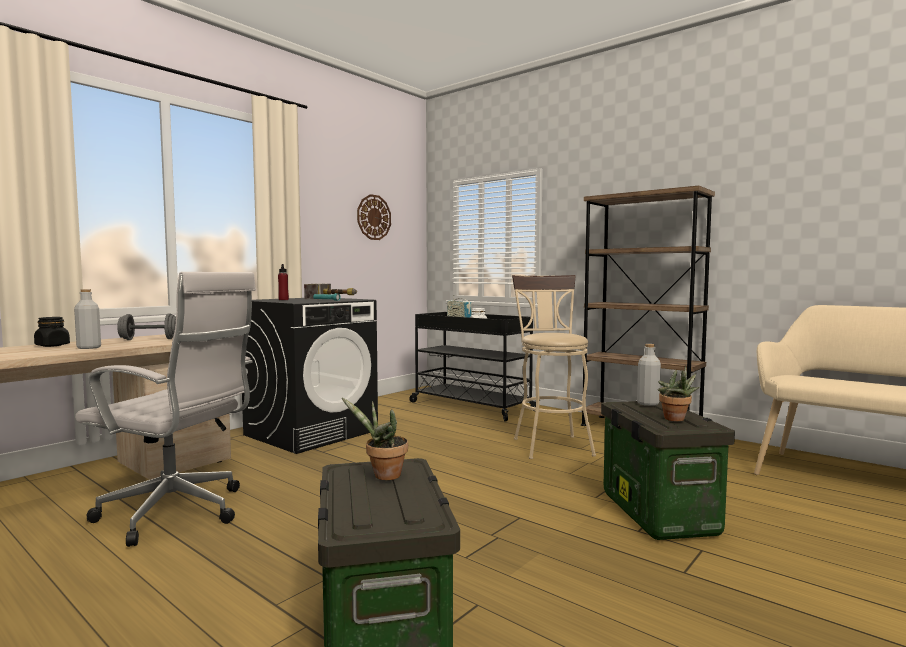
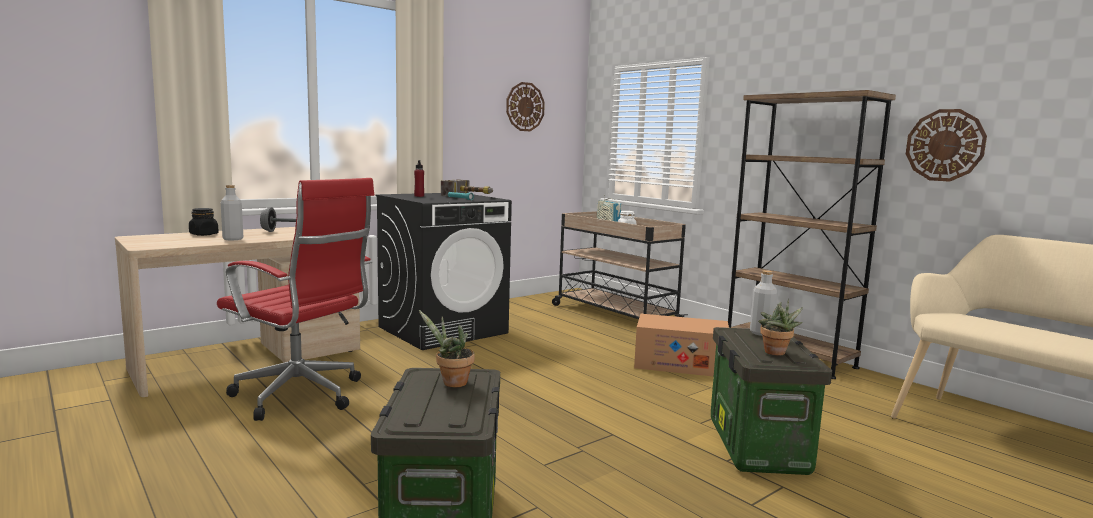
camera: 10 degrees right, 5 degrees up
(178, 514) = (302, 396): white office chair -> red office chair
(470, 406) = (614, 314): black cart -> beige cart
(550, 444) = (680, 364): beige stool -> cardboard box
(761, 232) = (945, 145): none -> wall clock

